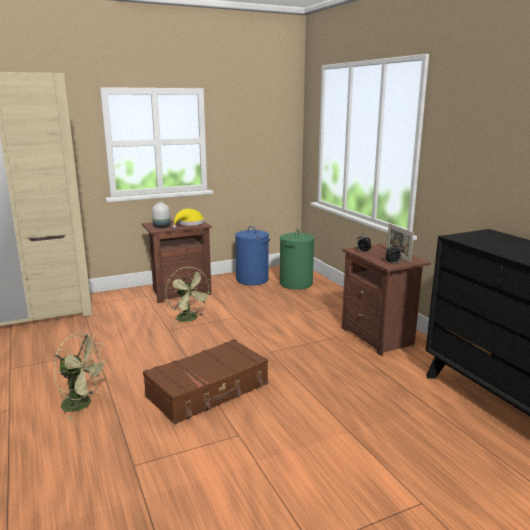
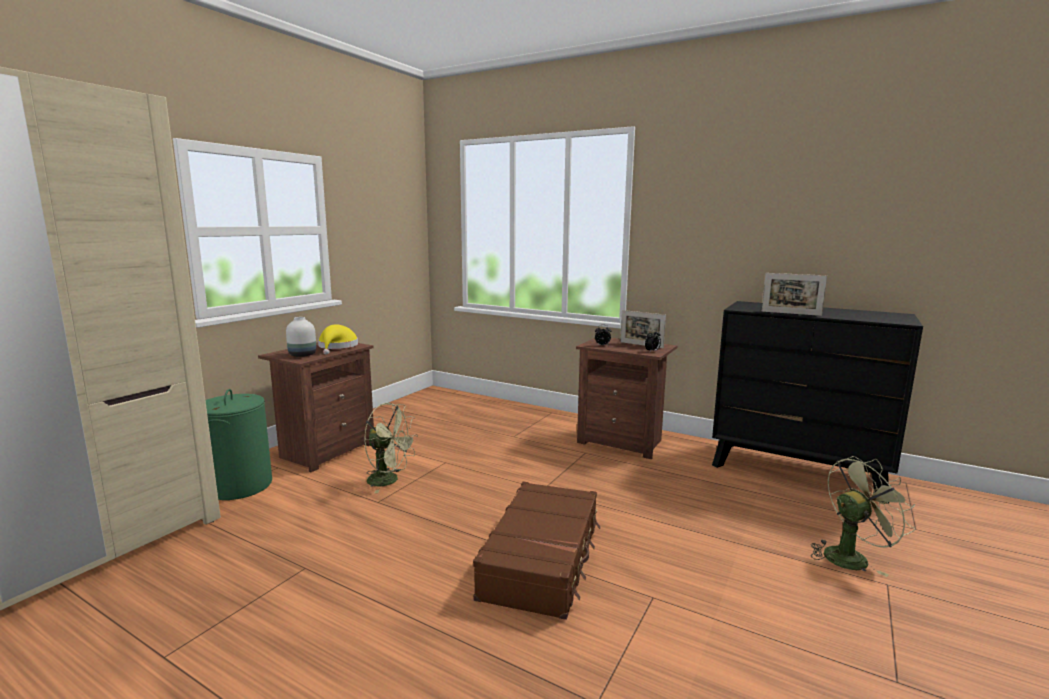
camera: 35 degrees left, 5 degrees down
(82, 404) = (394, 655): green fan -> green fan (851, 556)
(252, 280) = (404, 415): blue laundry basket -> none
(296, 283) = (462, 408): green laundry basket -> green laundry basket (240, 485)
(490, 249) = (791, 313): none -> picture frame

